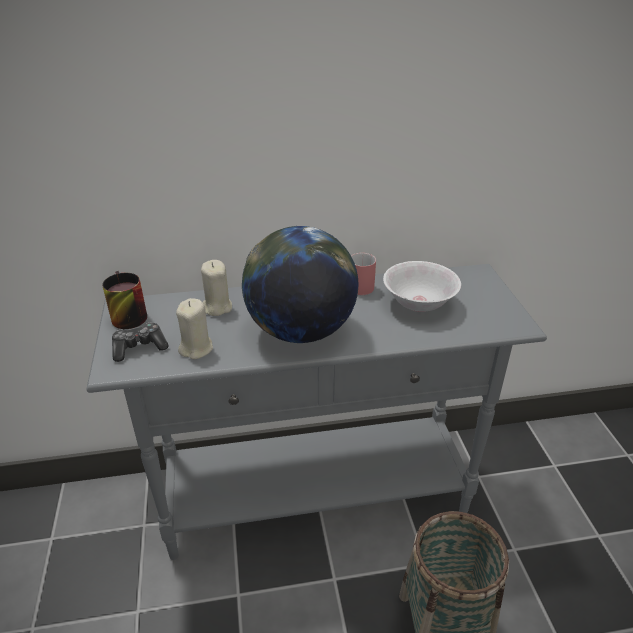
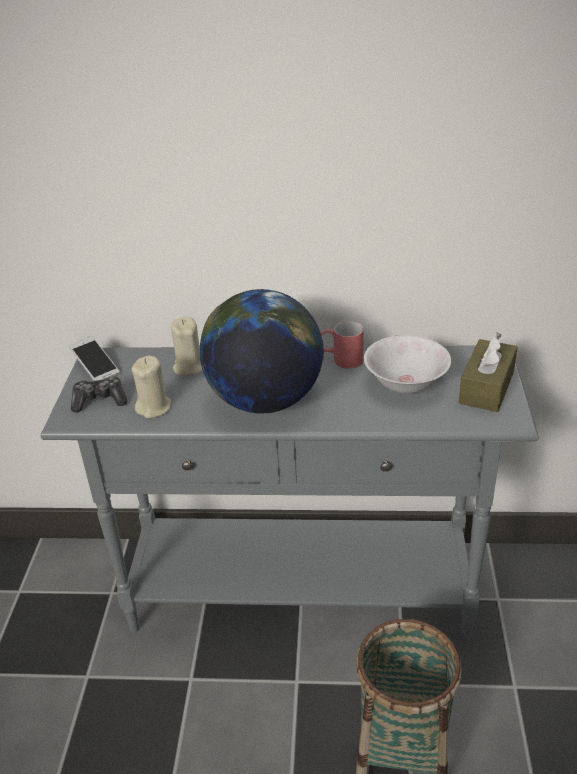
camera: 15 degrees right, 0 degrees up
(125, 315) = (95, 366): mug -> phone
(487, 300) = (486, 387): none -> brown tissue box

